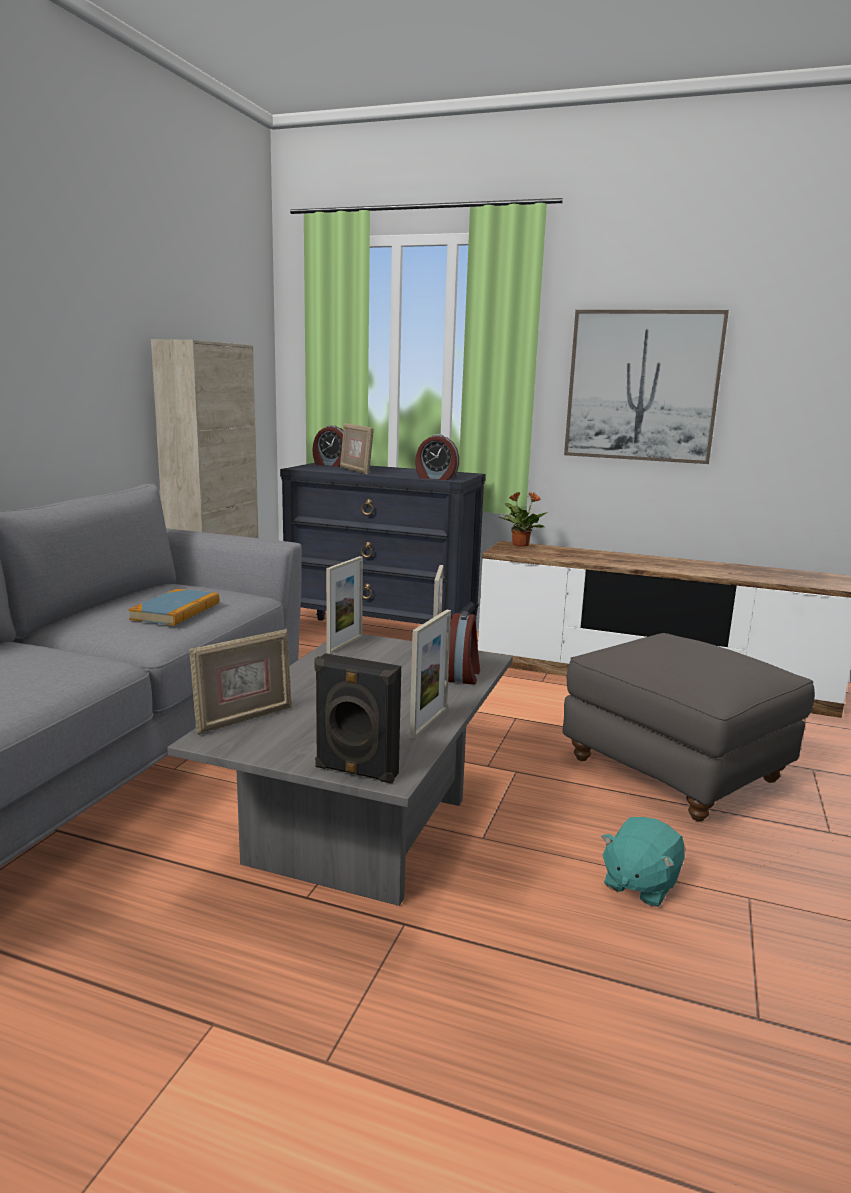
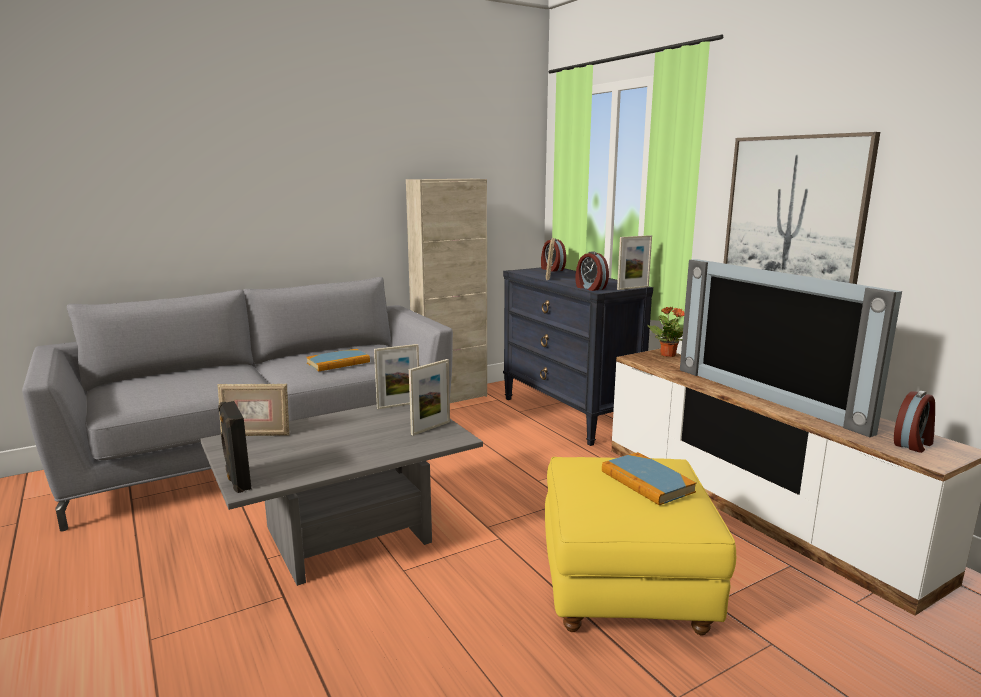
camera: 40 degrees right, 0 degrees up
(429, 722) = (330, 467): picture frame -> picture frame (633, 288)
(463, 675) = (418, 445): alarm clock -> alarm clock (913, 444)
(639, 884) = (446, 648): turquoise plush toy -> none
(667, 564) = (770, 396): none -> television
(675, 771) = (625, 588): grey ottoman -> yellow ottoman
(703, 651) = (646, 482): none -> book

